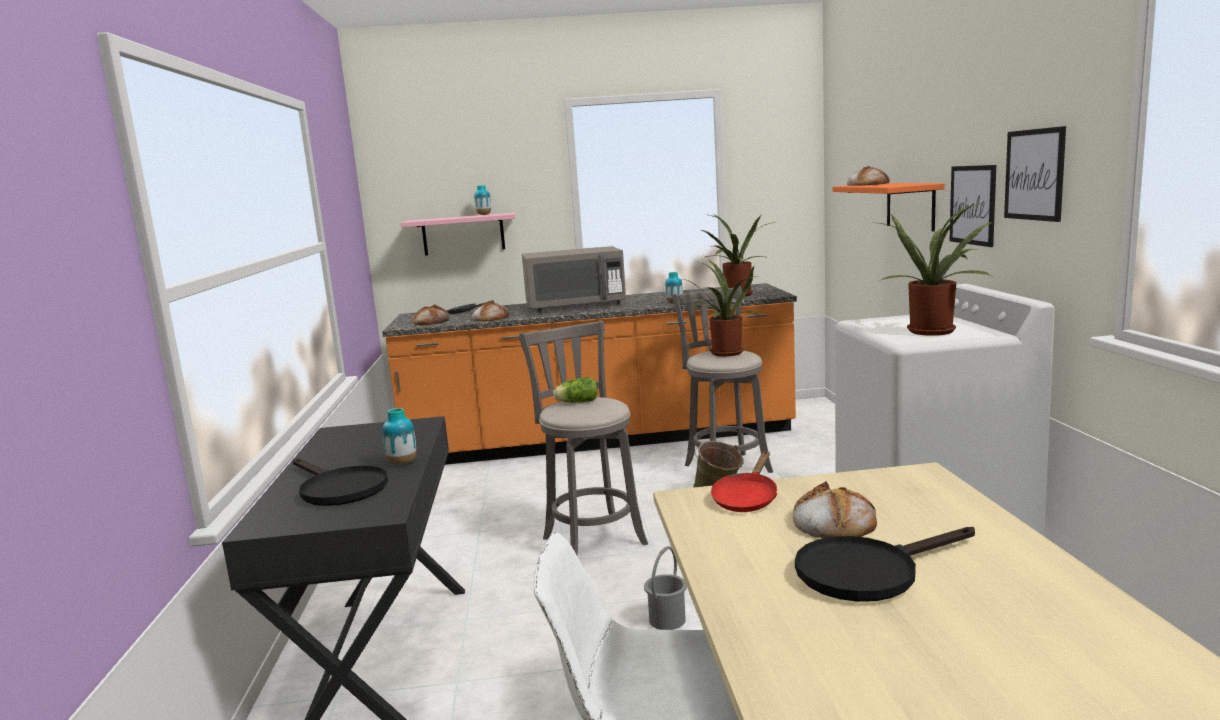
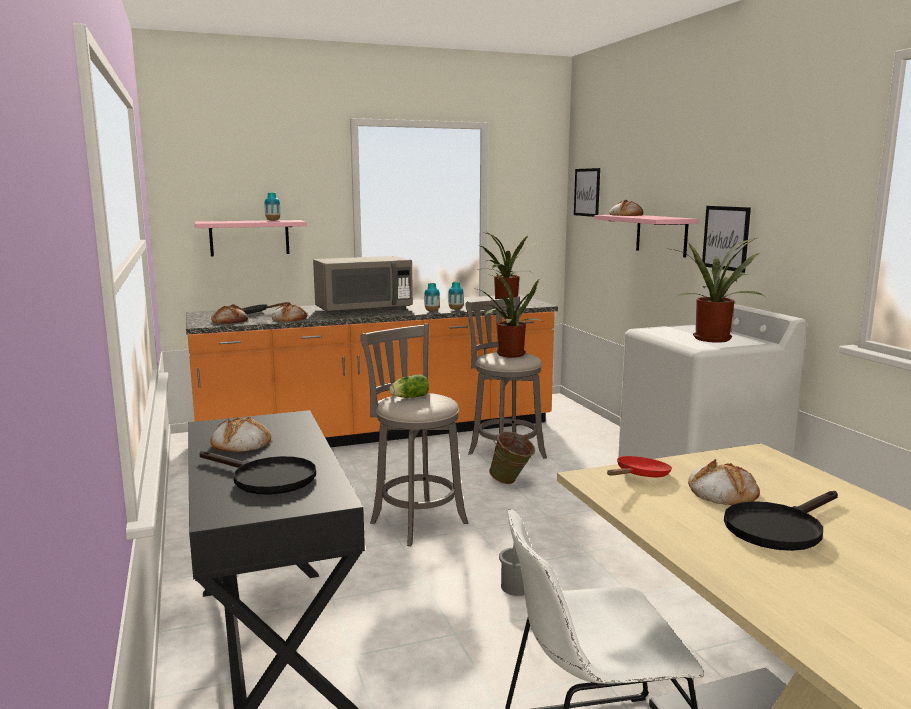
camera: 15 degrees left, 0 degrees up
(348, 450) = (241, 443): none -> bread
(402, 463) = (309, 453): vase -> vase (432, 311)
(746, 499) = (640, 476): red frying pan -> red frying pan turned 150 degrees counterclockwise
(910, 205) = (661, 235): orange shelf -> pink shelf
(1034, 174) = (787, 217): picture -> picture (587, 192)

